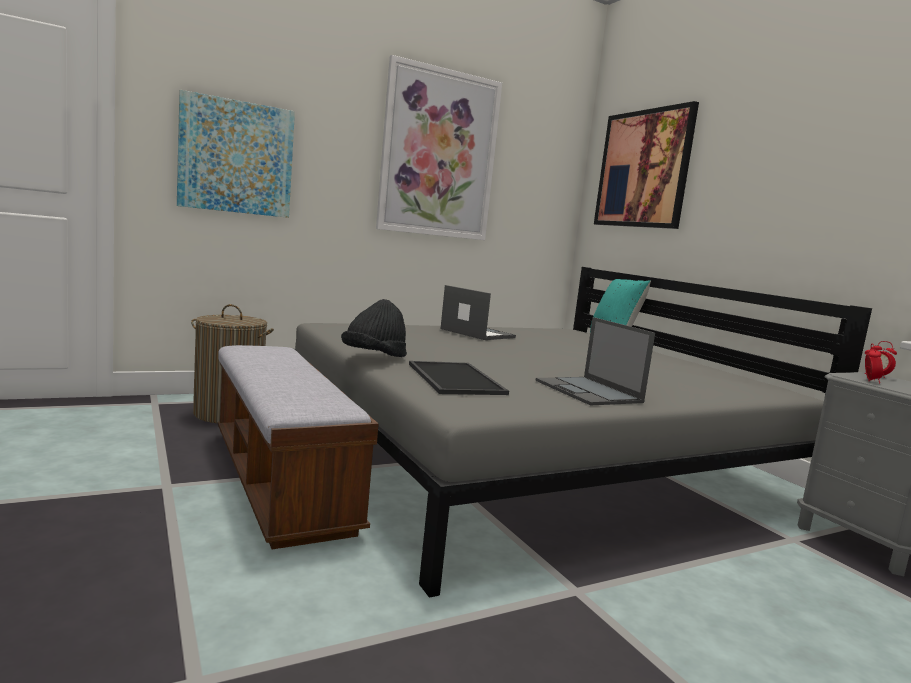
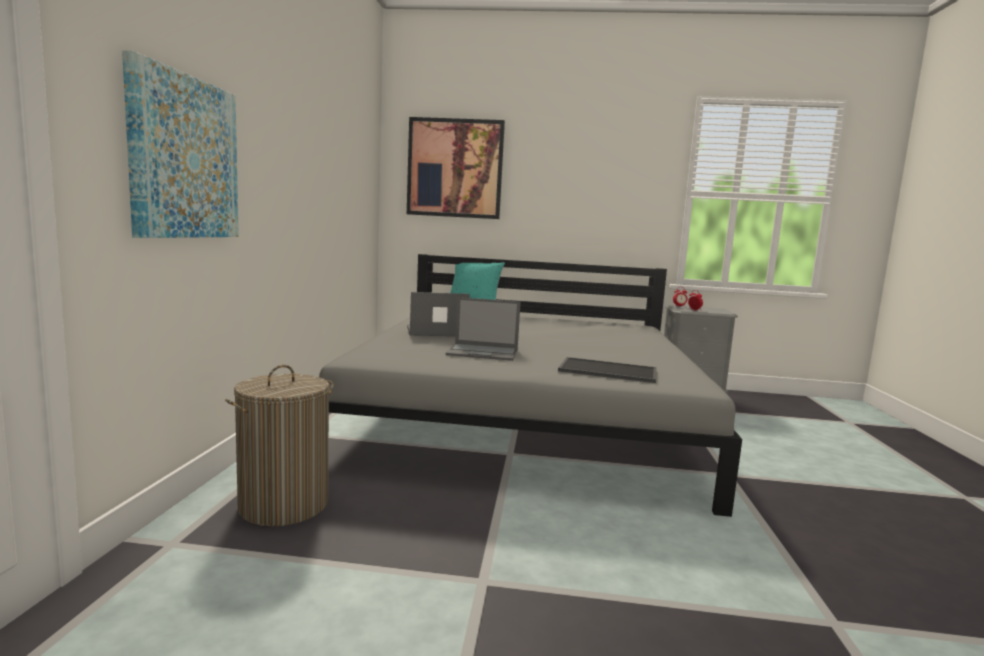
camera: 55 degrees left, 0 degrees up
(279, 479) = (507, 520): bench -> none
(374, 357) = (532, 374): black hat -> none
(439, 154) = (319, 149): picture -> none
(589, 392) = (644, 354): laptop -> laptop (483, 352)

